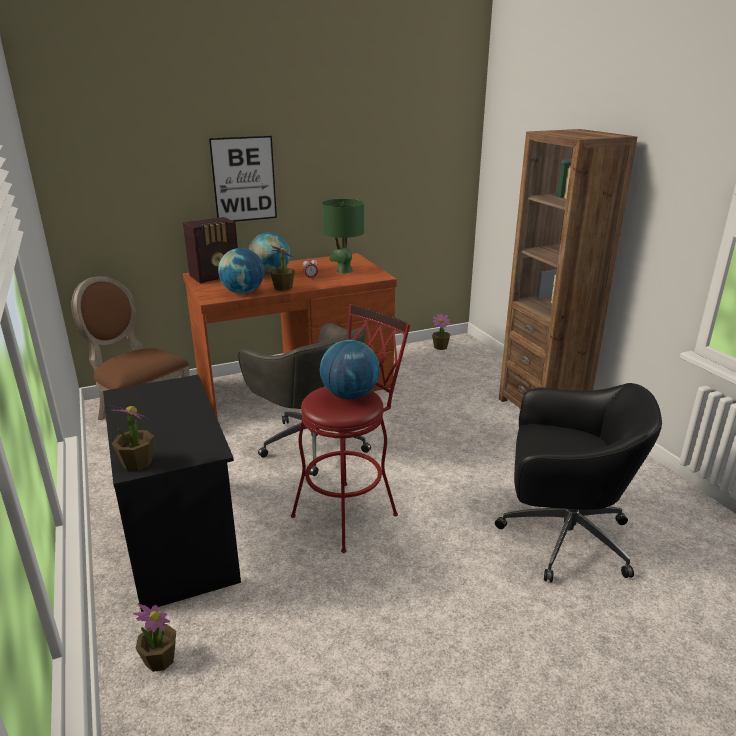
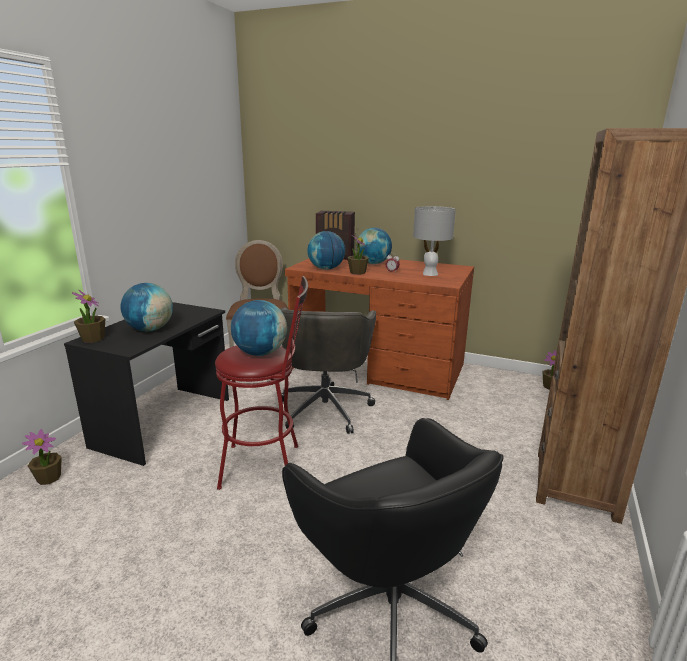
camera: 45 degrees right, 5 degrees down
(175, 425) = (150, 329): none -> globe
(244, 179) = (379, 183): picture -> none
(344, 270) = (430, 274): green table lamp -> grey table lamp

